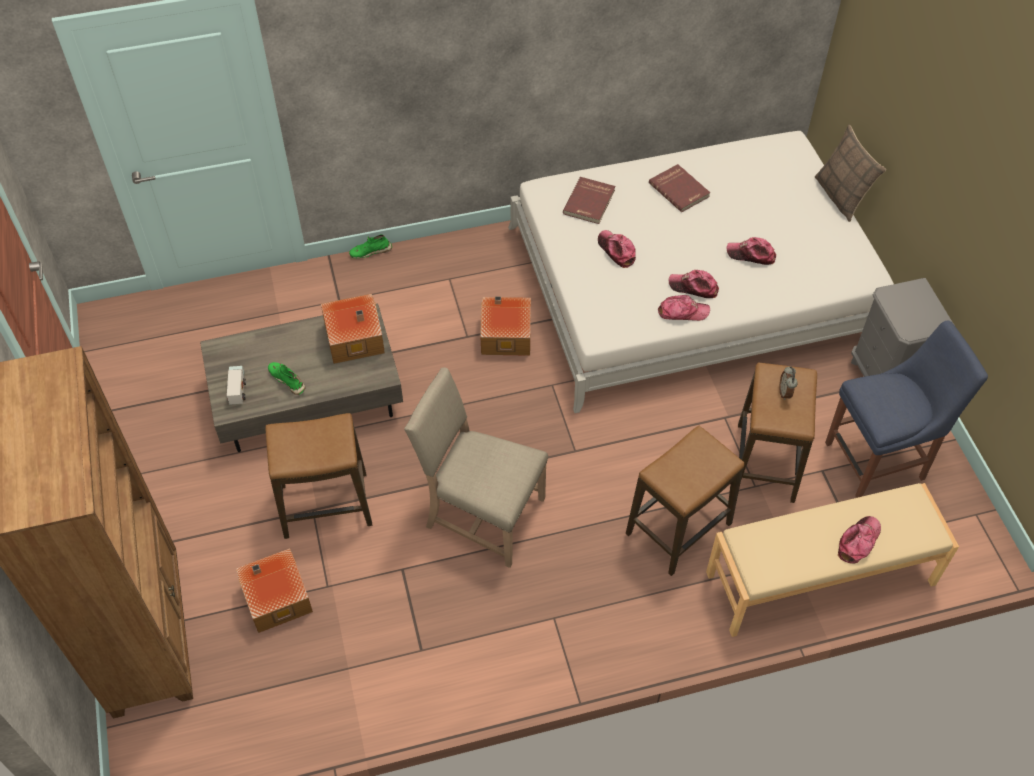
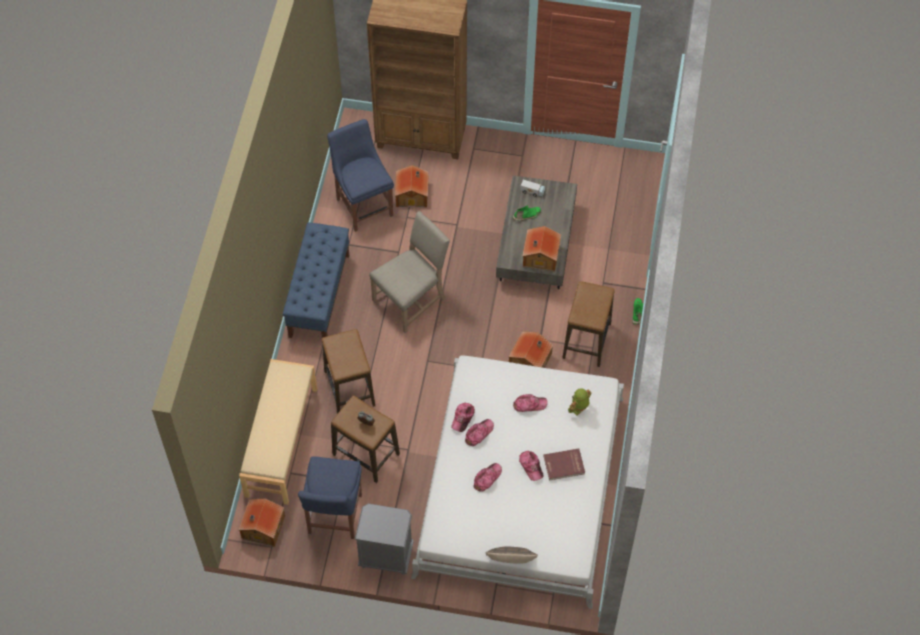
camera: 115 degrees right, 5 degrees up
(326, 505) = (456, 231): stool -> stool (586, 341)
(329, 664) = (363, 205): none -> blue chair
(541, 648) = (319, 295): none -> blue bench
(590, 202) = (579, 409): red book -> toy robot
(858, 541) = (268, 425): cap -> cap (531, 466)
(959, 539) = (262, 527): none -> toy house

